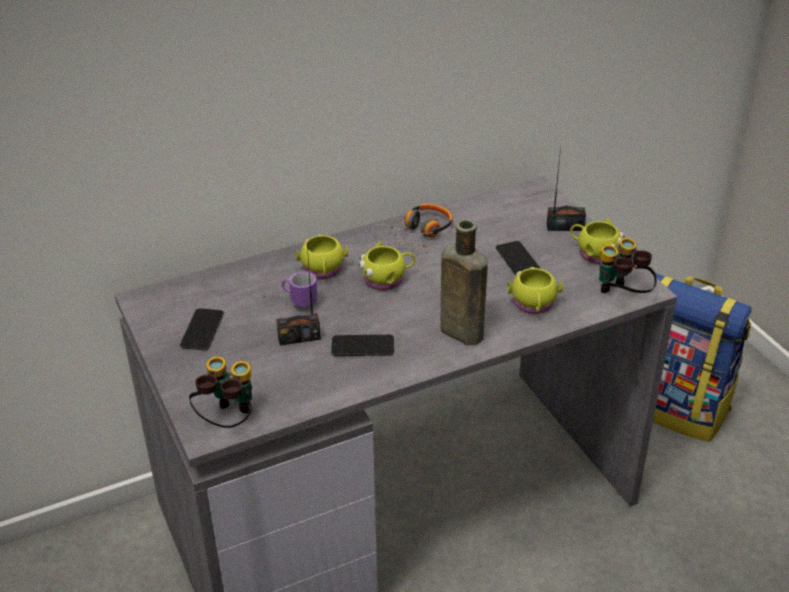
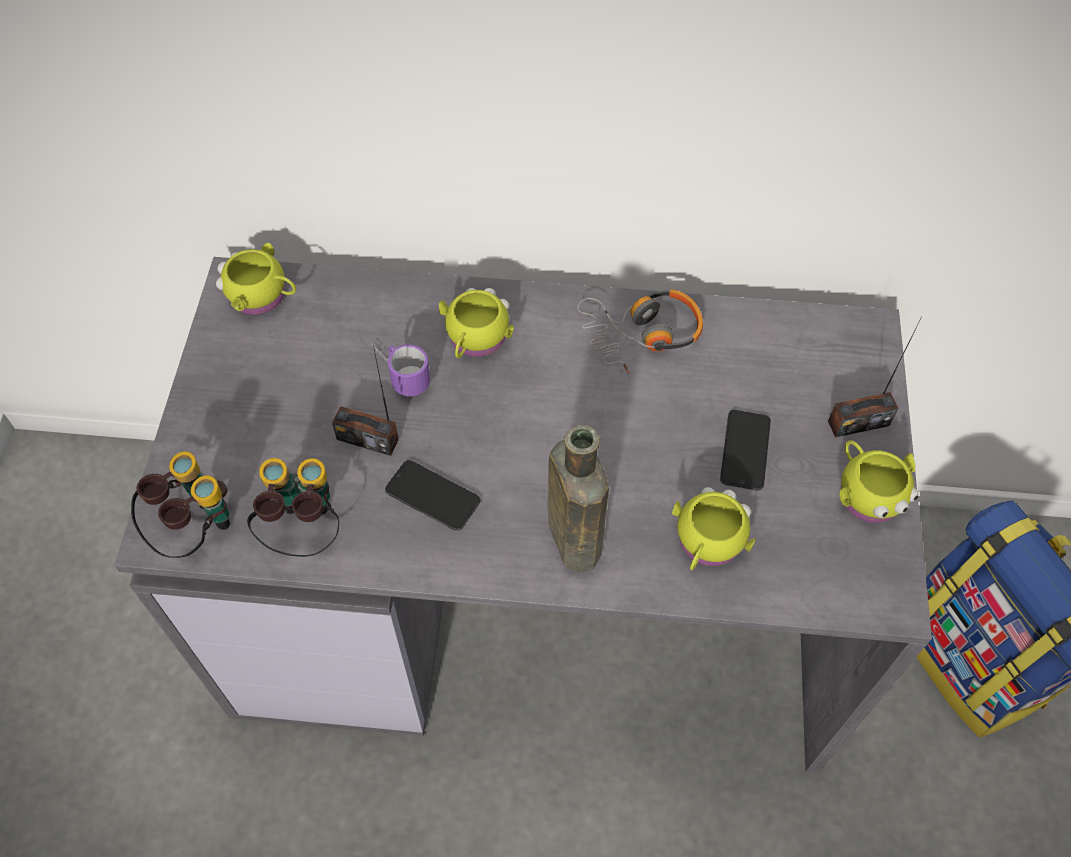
camera: 30 degrees right, 20 degrees up
(202, 330) = (267, 366): phone -> none
(387, 279) = (545, 395): yellow mug -> yellow mug (262, 296)
(565, 227) = (858, 423): radio -> radio turned 135 degrees clockwise
(622, 296) = (846, 595): binoculars -> binoculars (303, 531)

